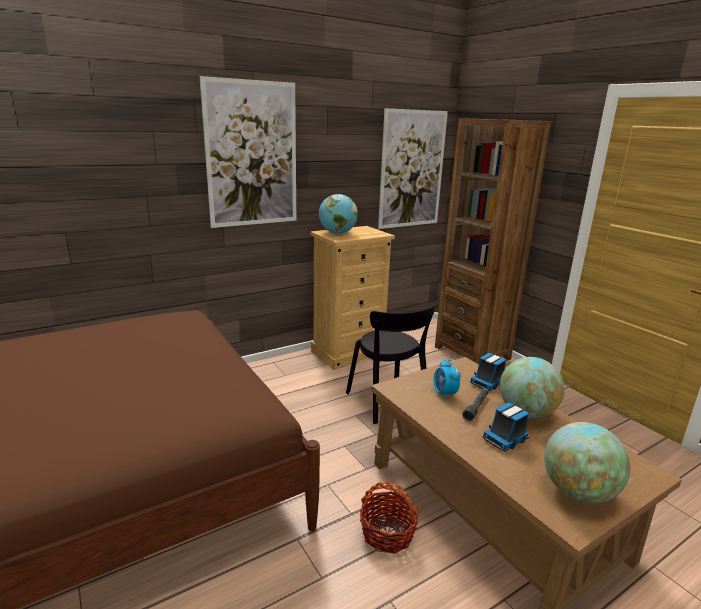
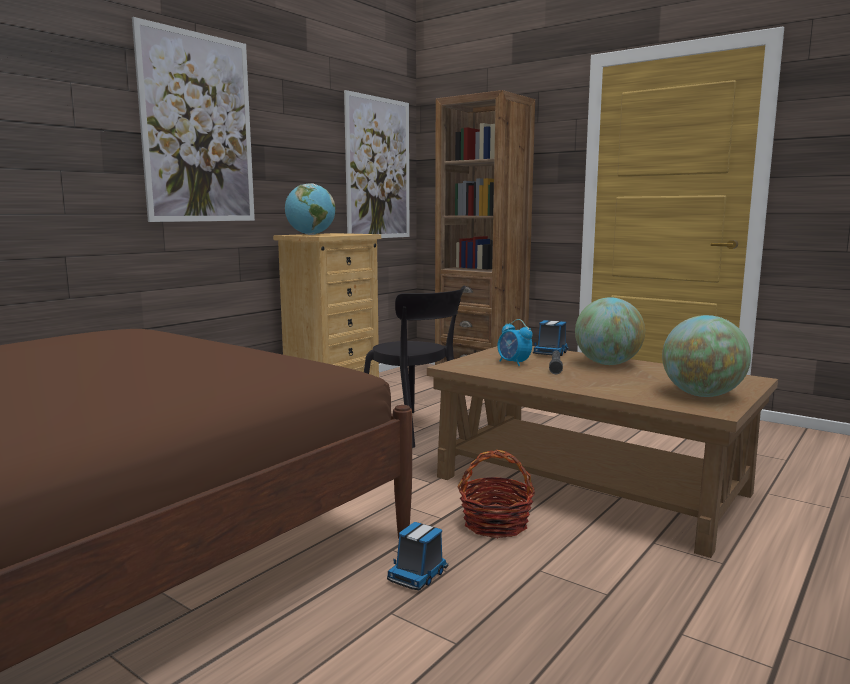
camera: 20 degrees left, 10 degrees down
(505, 439) = (605, 379): toy truck -> toy truck (418, 575)

